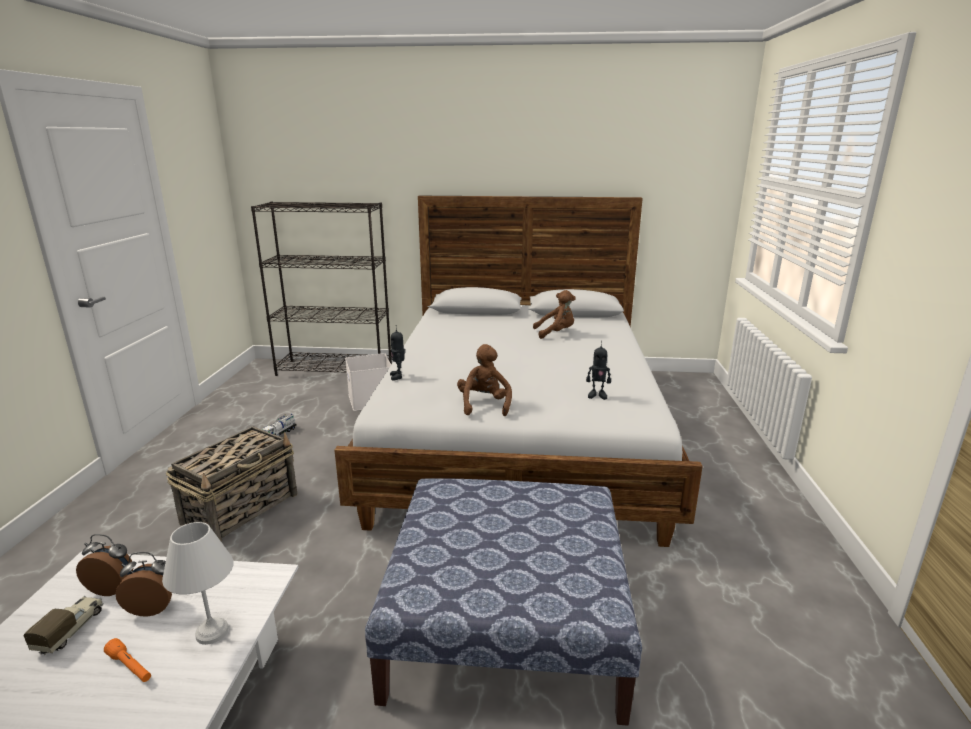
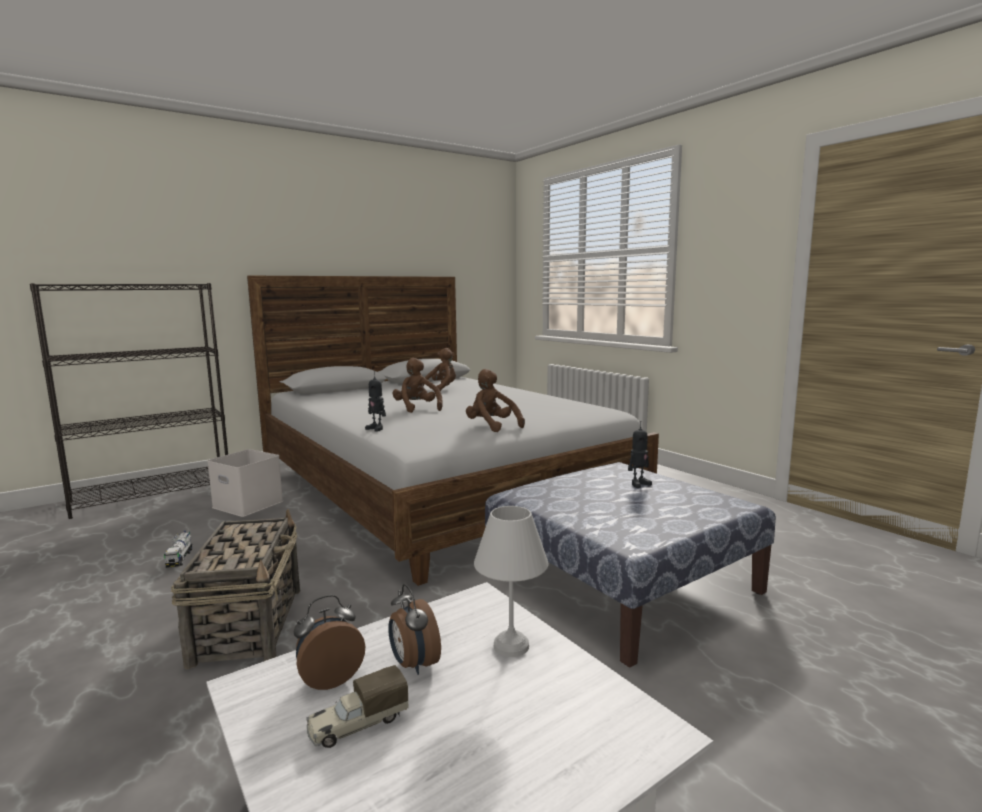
camera: 40 degrees left, 10 degrees down
(71, 630) = (357, 724): toy truck -> toy truck turned 90 degrees counterclockwise
(130, 667) = (490, 703): orange flashlight -> none
(153, 607) = (413, 664): alarm clock -> alarm clock turned 75 degrees counterclockwise
(475, 358) = (417, 408): none -> brown plush toy
(597, 395) = (554, 408): toy robot -> toy robot (638, 484)

